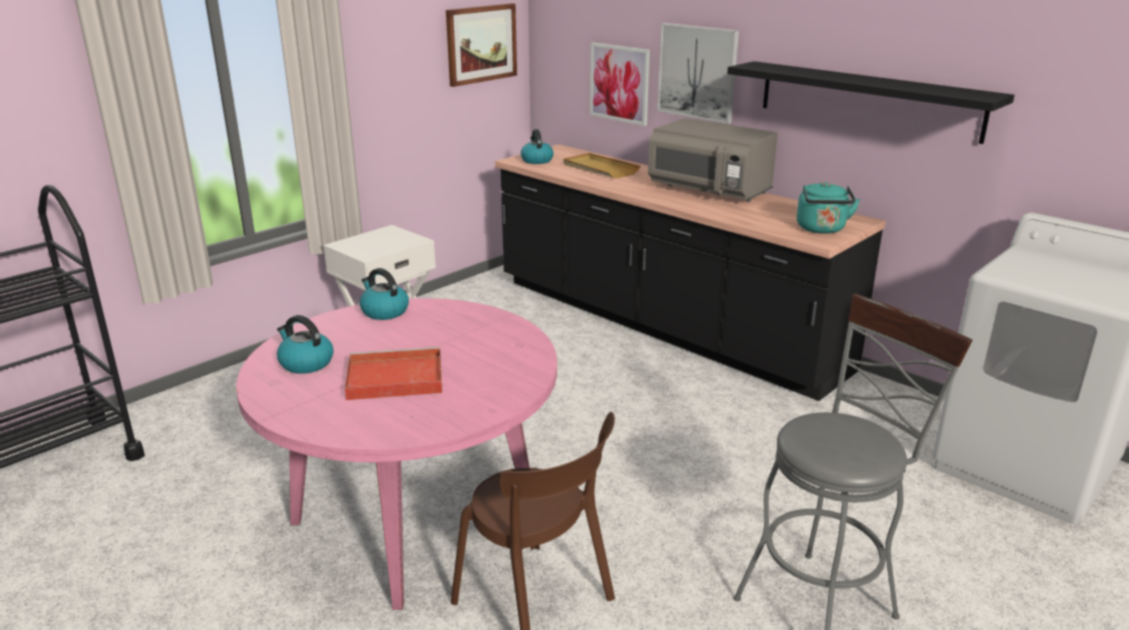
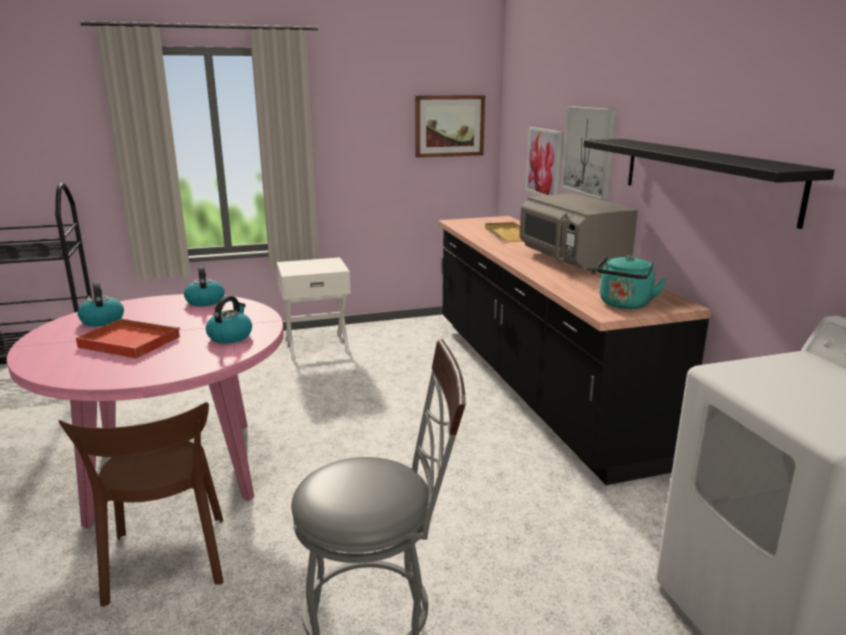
camera: 30 degrees right, 5 degrees down
(536, 160) = (469, 223): kettle -> kettle (230, 336)

